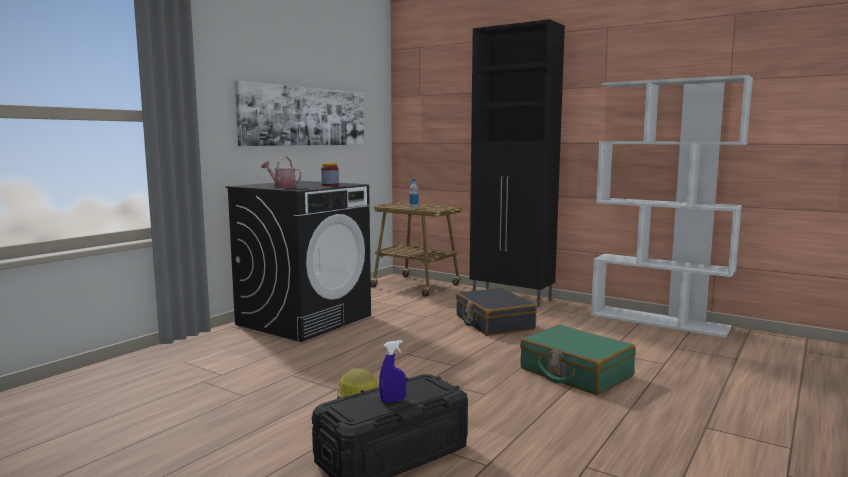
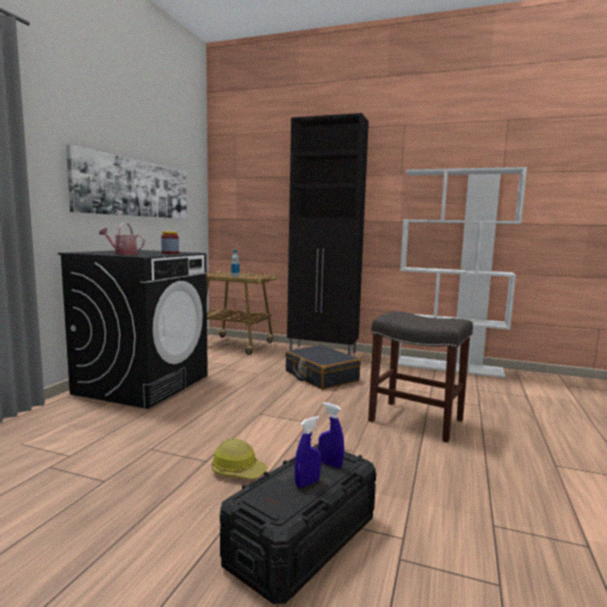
camera: 15 degrees left, 0 degrees up
(423, 389) = (330, 464): none -> blue spray bottle
(575, 373) = (417, 420): green suitcase -> grey stool

